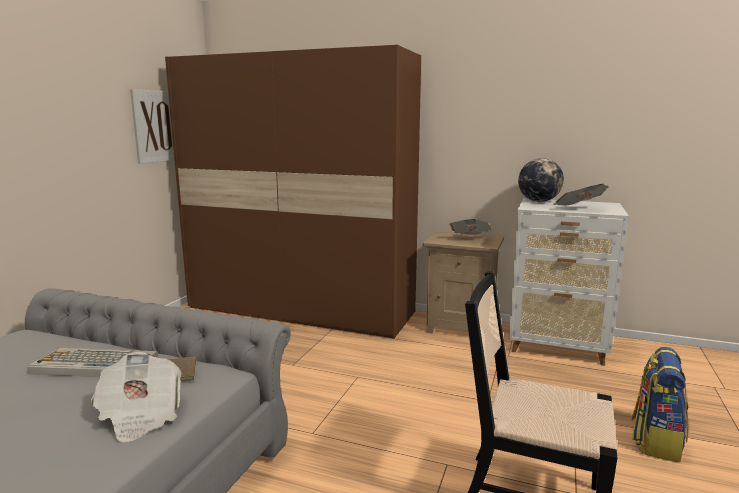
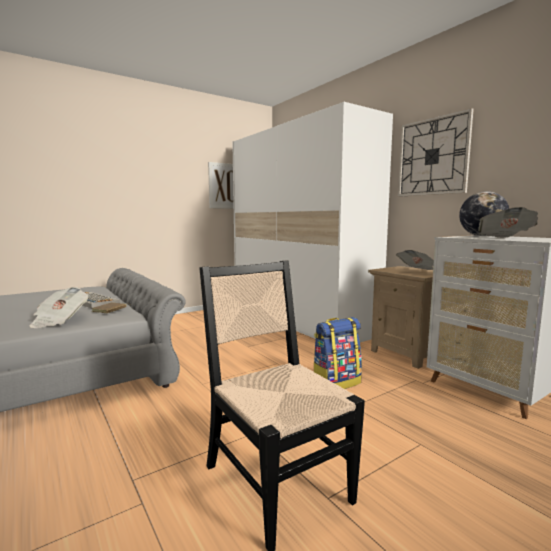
camera: 35 degrees right, 5 degrees down
(301, 310) = (298, 320): brown wardrobe -> white wardrobe
(471, 112) = (433, 156): none -> wall clock
(655, 440) = (491, 499): backpack -> backpack (336, 383)

